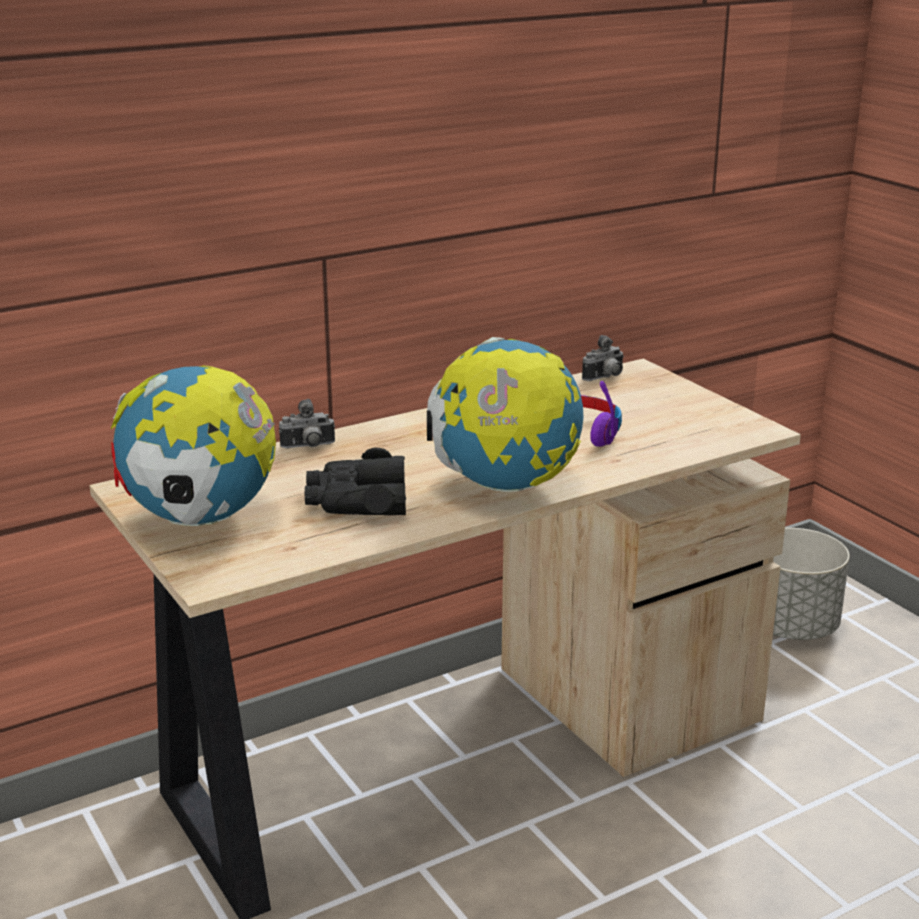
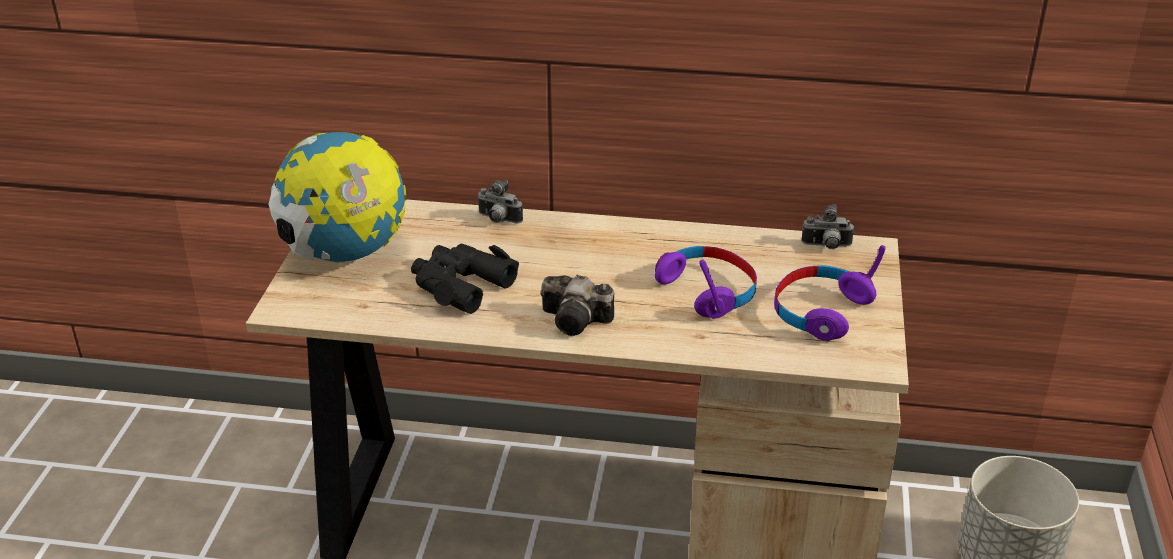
camera: 40 degrees right, 10 degrees up
(505, 486) = (578, 321): globe -> camera
(671, 415) = (820, 311): none -> purple headphones

